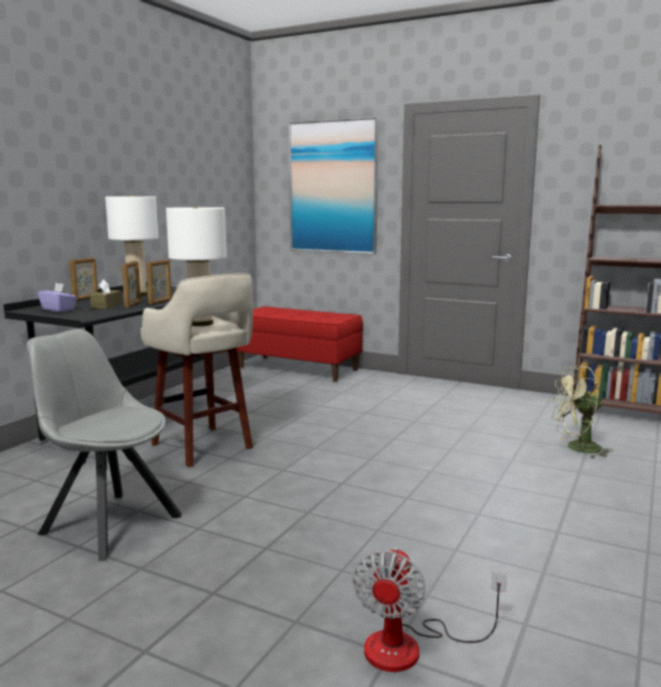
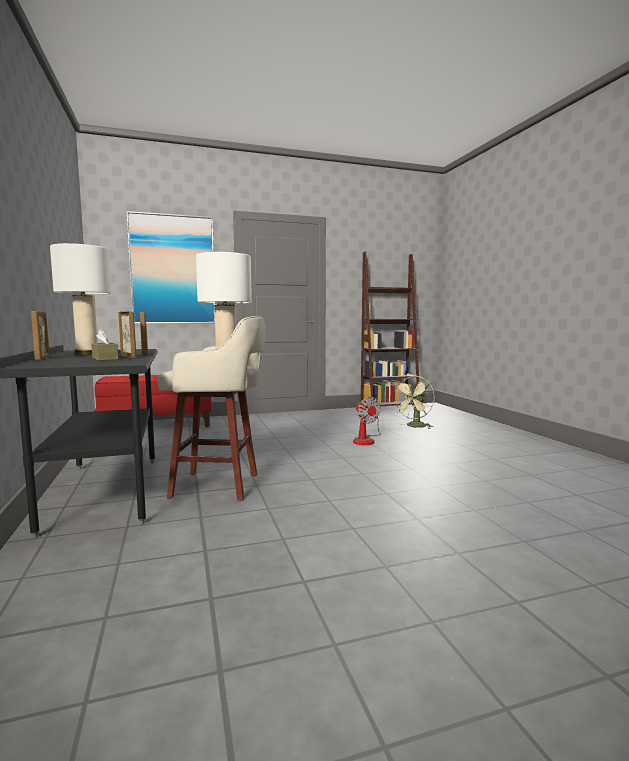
camera: 45 degrees left, 5 degrees down
(59, 309) = (65, 363): purple tissue box -> none
(109, 523) = (284, 556): grey chair -> none
(411, 647) = (579, 523): fan -> fan (366, 440)

